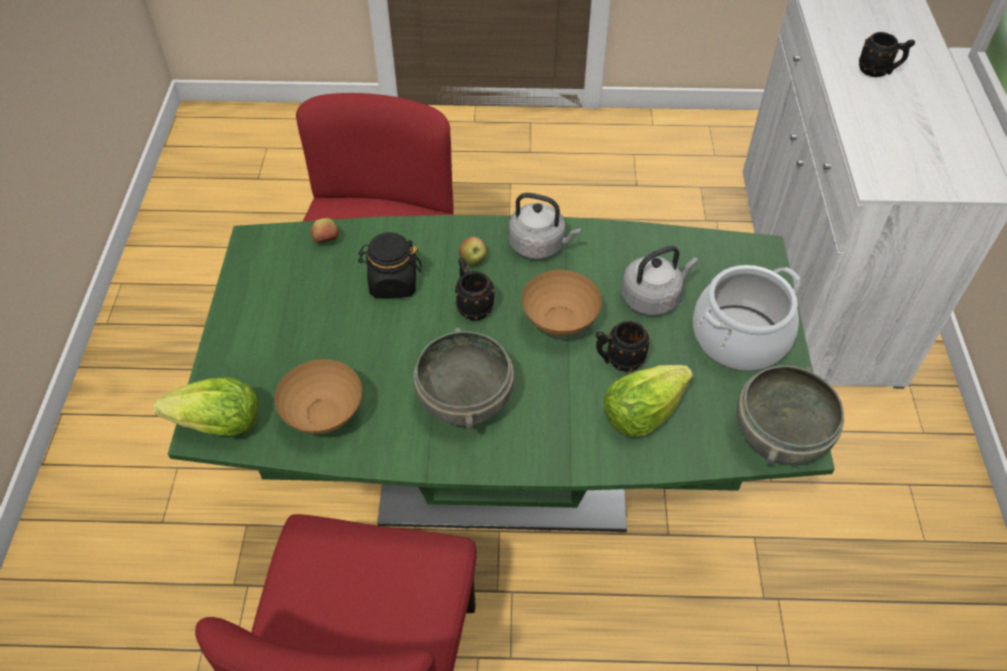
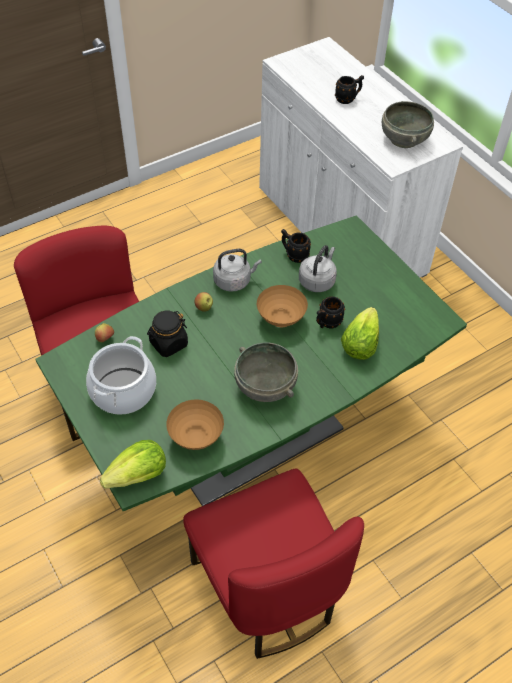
camera: 35 degrees left, 0 degrees up
(472, 305) = (225, 333): black mug -> black mug (294, 255)
(739, 337) = (376, 280): cooking pot -> cooking pot (123, 391)
(778, 435) = (430, 321): grey bowl -> grey bowl (403, 139)

